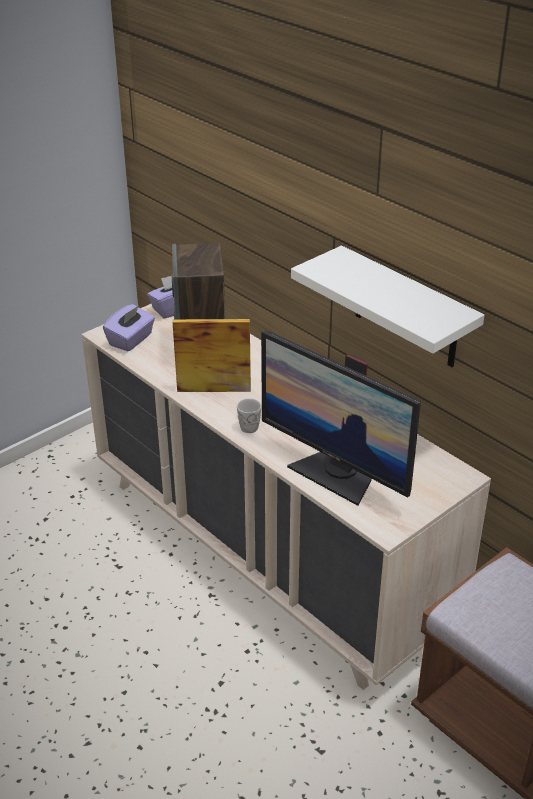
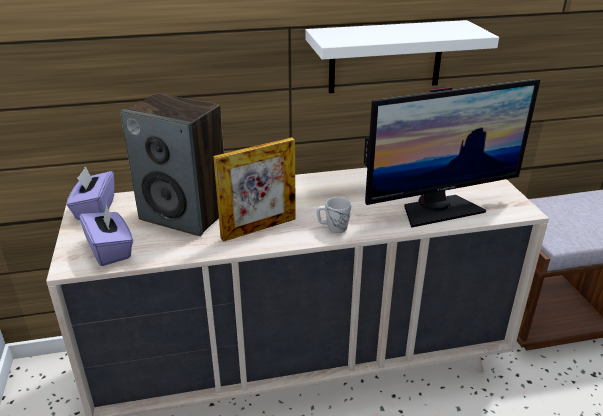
camera: 60 degrees left, 5 degrees down
(214, 390) = (259, 228): picture frame -> picture frame turned 150 degrees counterclockwise

